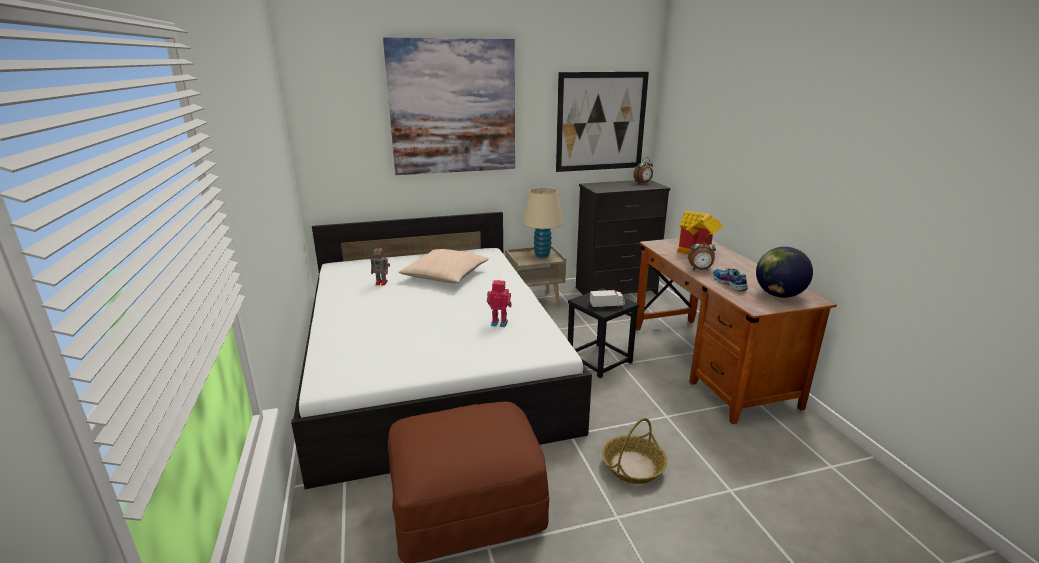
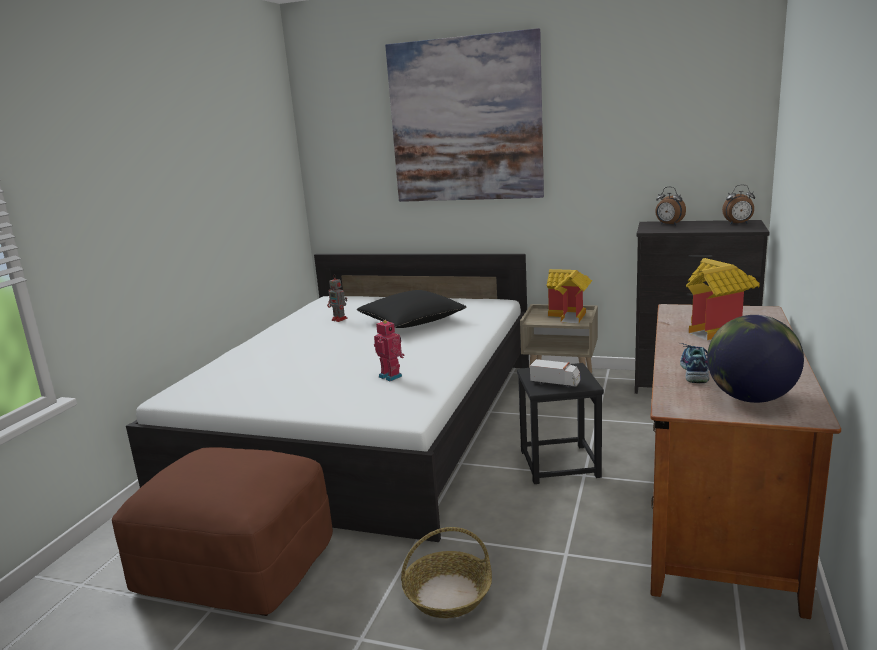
camera: 35 degrees right, 5 degrees down
(445, 276) = (411, 321): beige pillow -> black pillow
(542, 255) = (571, 316): beige table lamp -> toy house
(601, 122) = (674, 133): picture -> none
(700, 270) = (683, 348): alarm clock -> alarm clock (668, 224)

